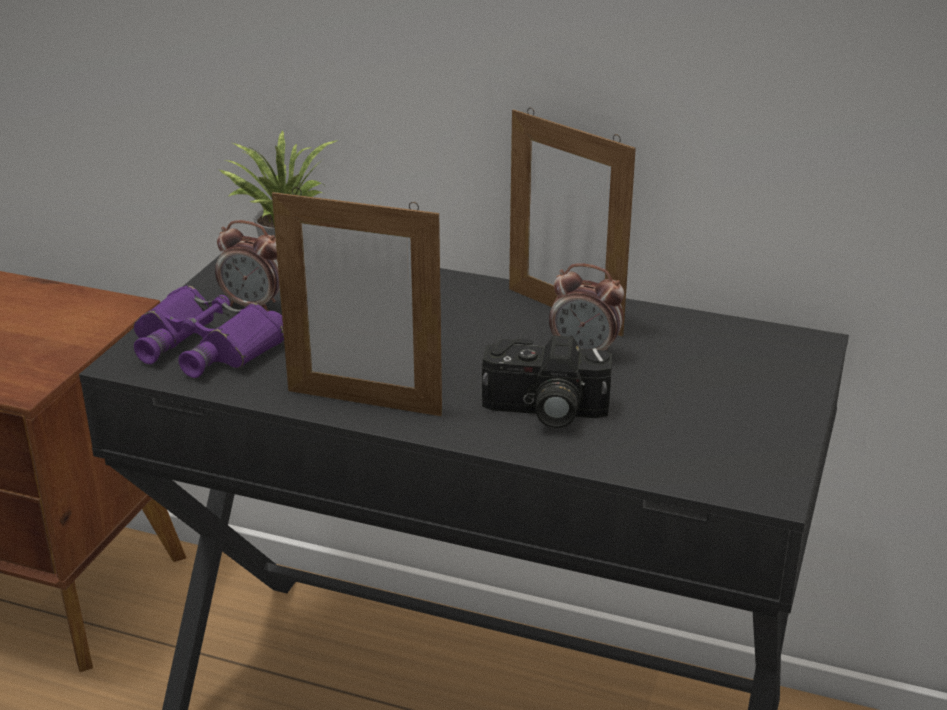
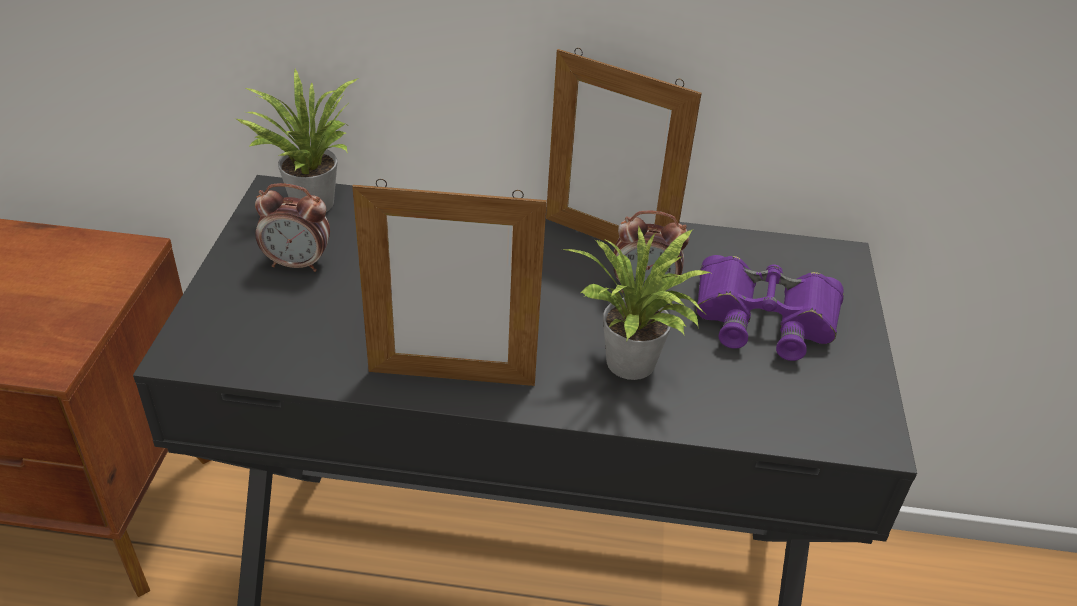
camera: 15 degrees left, 10 degrees up
(205, 346) = (262, 322): purple binoculars -> purple binoculars (764, 318)
(544, 411) = (632, 367): camera -> potted plant

